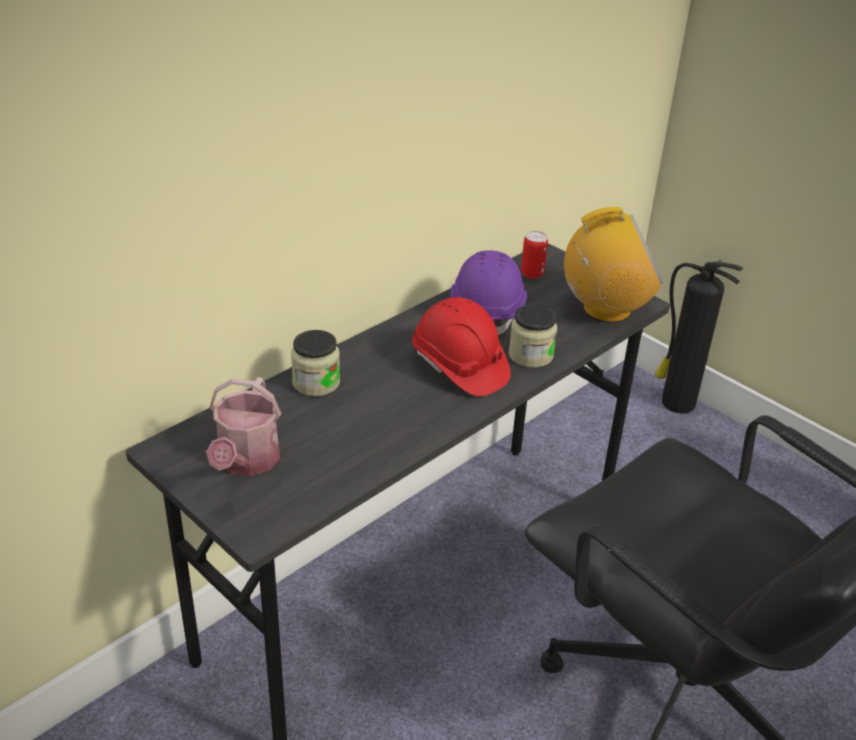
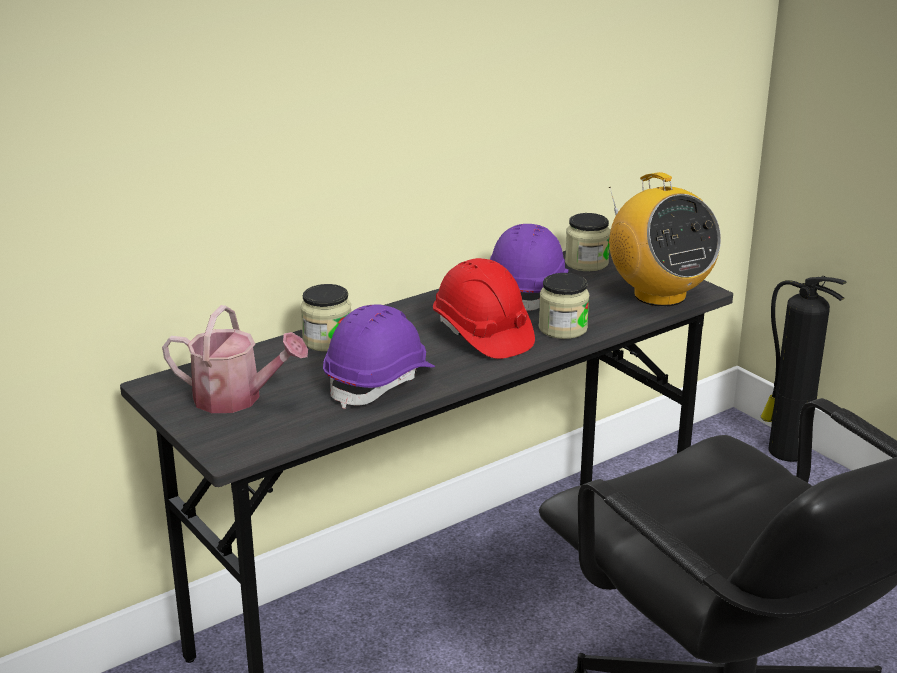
camera: 10 degrees right, 10 degrees down
(246, 462) = (236, 398): watering can -> watering can turned 90 degrees counterclockwise
(378, 431) = (380, 382): none -> purple hard hat
(532, 274) = (586, 263): can -> jar
(606, 310) = (659, 295): radio -> radio turned 60 degrees clockwise

